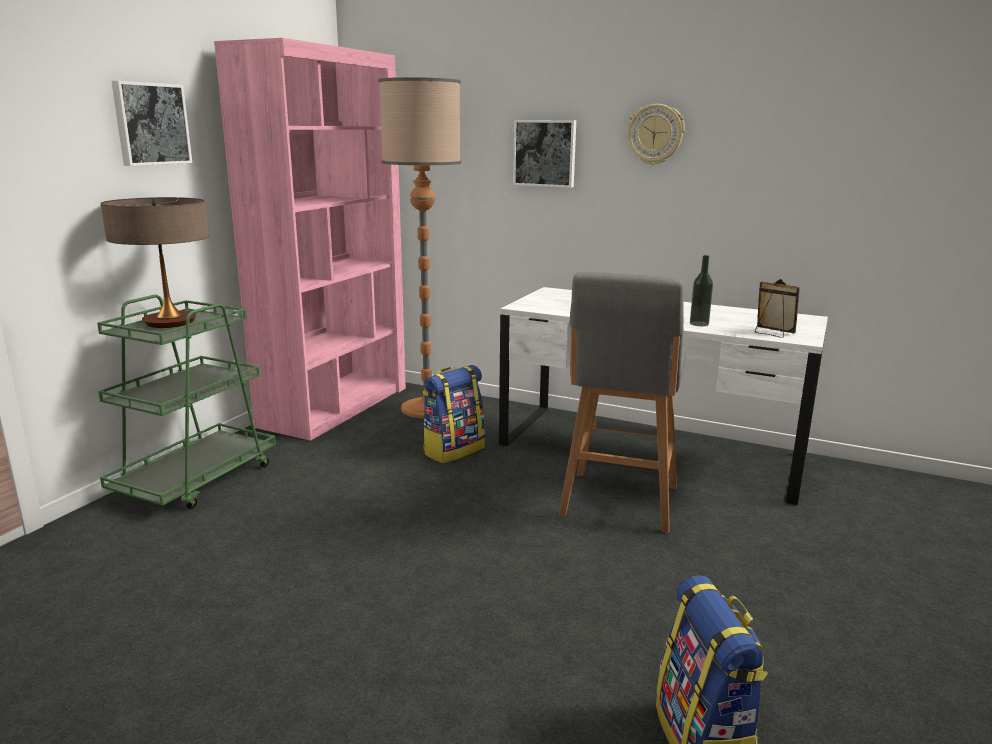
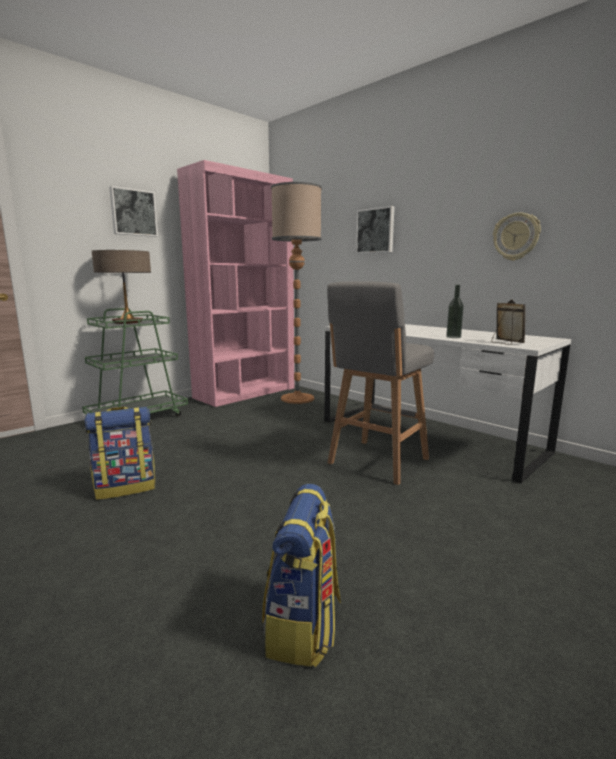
camera: 20 degrees right, 5 degrees down
(453, 450) = (292, 420): backpack -> backpack (126, 487)
(655, 134) = (444, 209): wall clock -> wall clock (516, 237)

